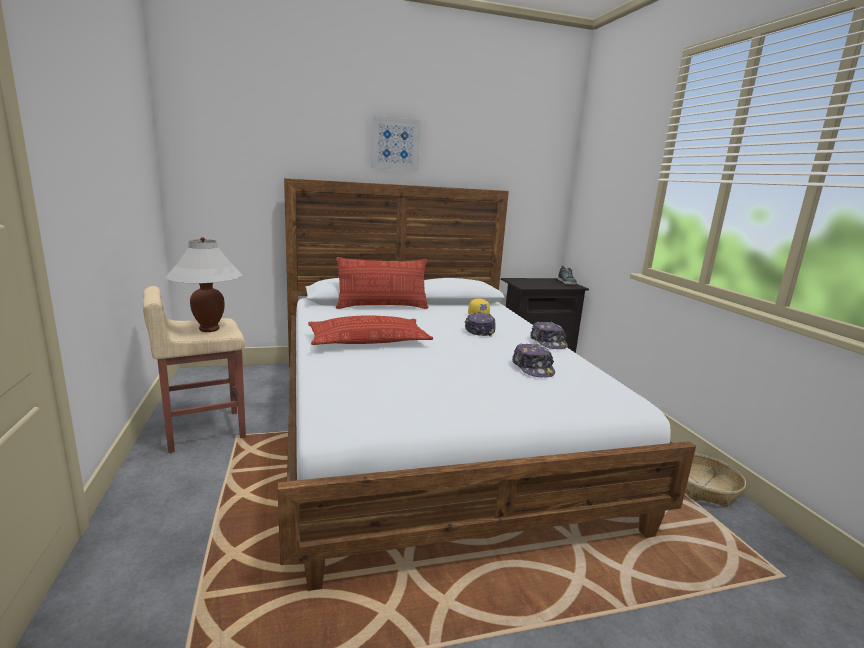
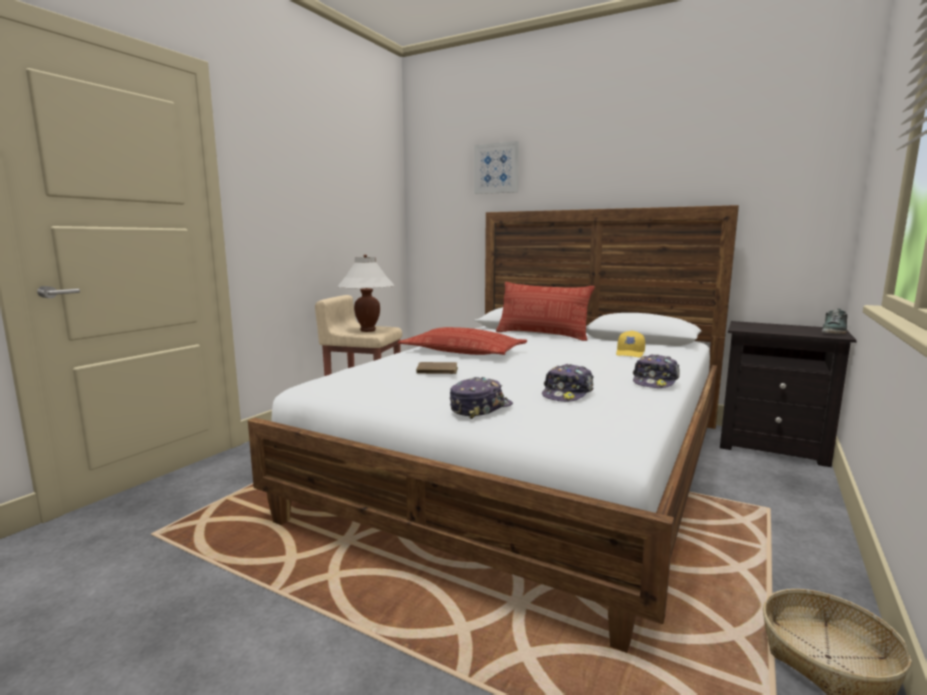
camera: 45 degrees right, 5 degrees down
(395, 144) = (595, 166): picture -> picture (496, 168)
(412, 371) = (437, 371): none -> brown book
(479, 330) = (595, 361): cap -> cap (480, 408)

